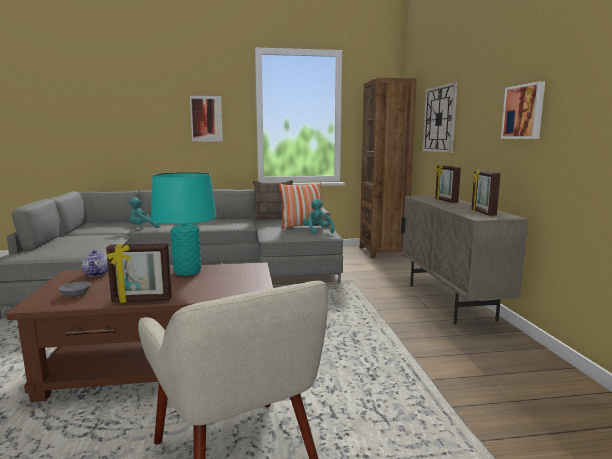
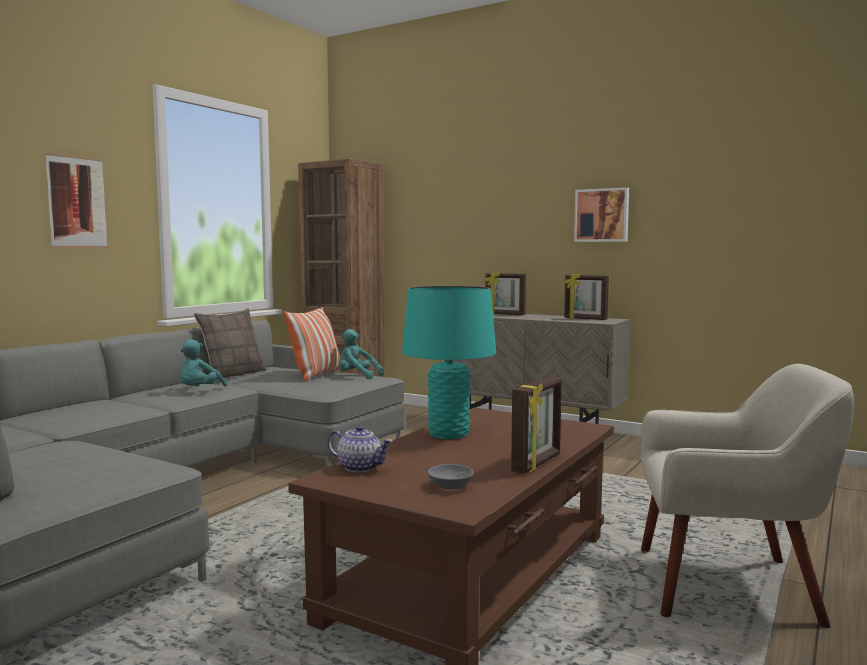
camera: 50 degrees left, 5 degrees down
(143, 228) = (71, 423): turquoise plush toy -> turquoise plush toy (199, 391)
(440, 119) = (440, 219): wall clock -> none

